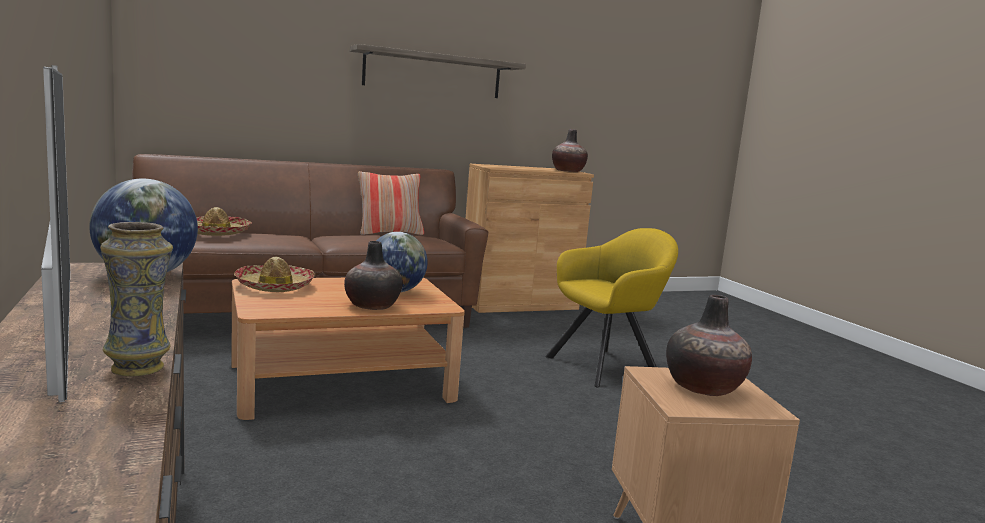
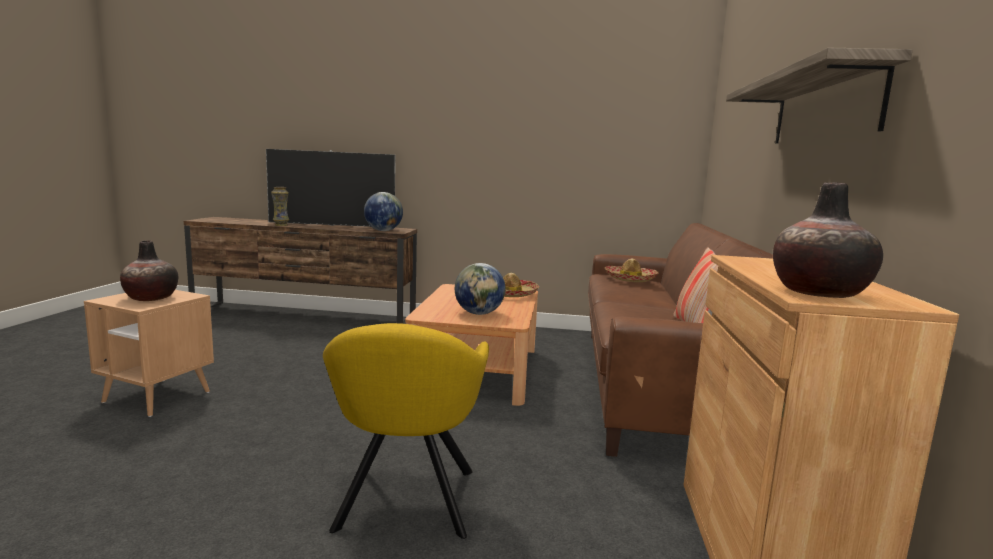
camera: 120 degrees right, 0 degrees up
(372, 306) = (443, 303): vase -> none

